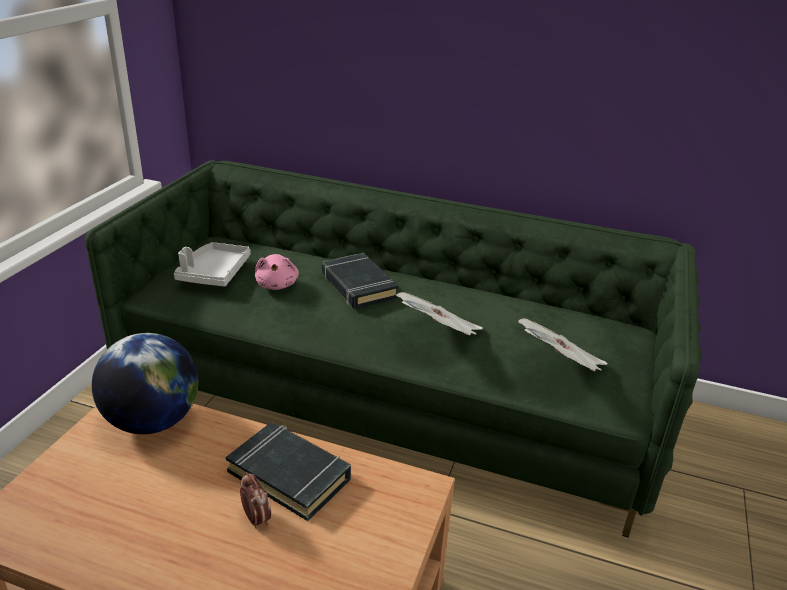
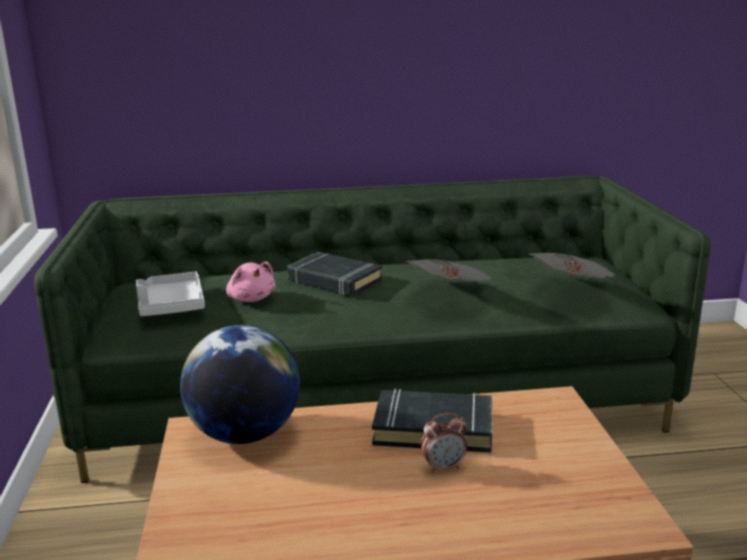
camera: 25 degrees left, 10 degrees down
(256, 519) = (443, 467): alarm clock -> alarm clock turned 135 degrees clockwise

